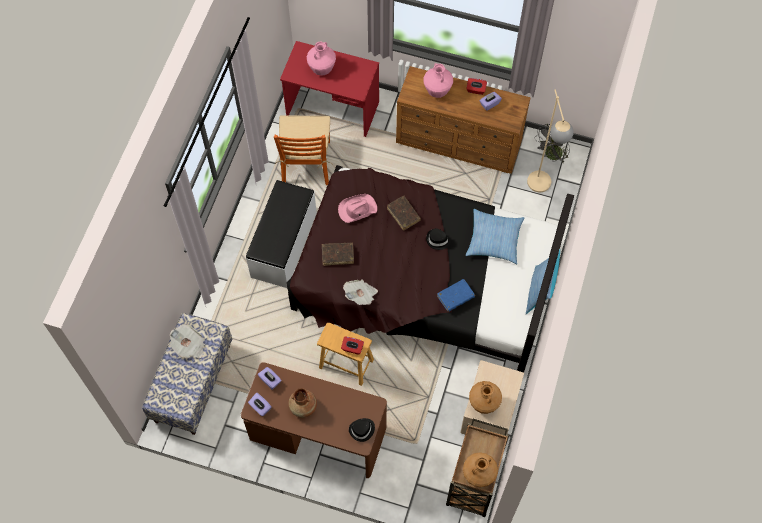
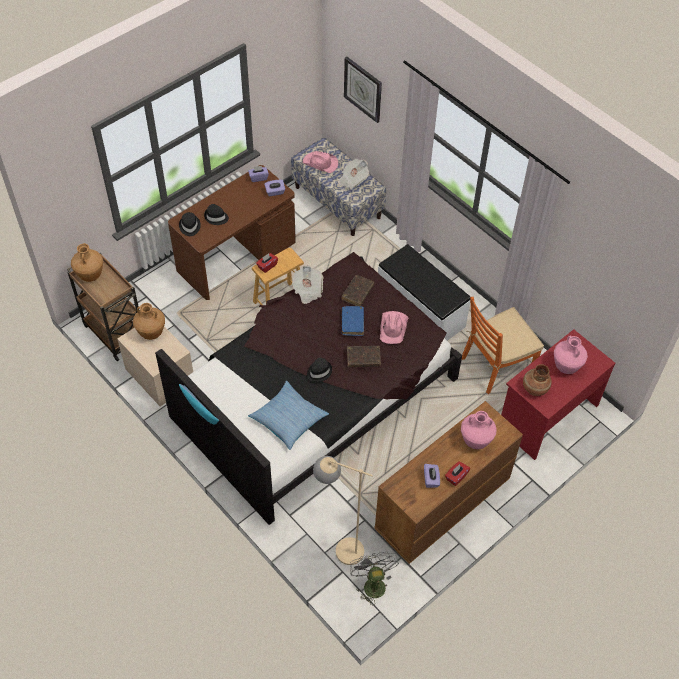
camera: 120 degrees right, 10 degrees down
(141, 309) = (363, 89): none -> wall clock
(183, 388) = (320, 163): none -> pink hat
(303, 407) = (237, 201): brown vase -> brown vase (534, 388)
(306, 163) = (496, 365): orange chair -> orange chair turned 60 degrees counterclockwise
(335, 413) = (216, 217): none -> black hat
(455, 297) = (254, 355): blue book -> blue book (352, 323)

